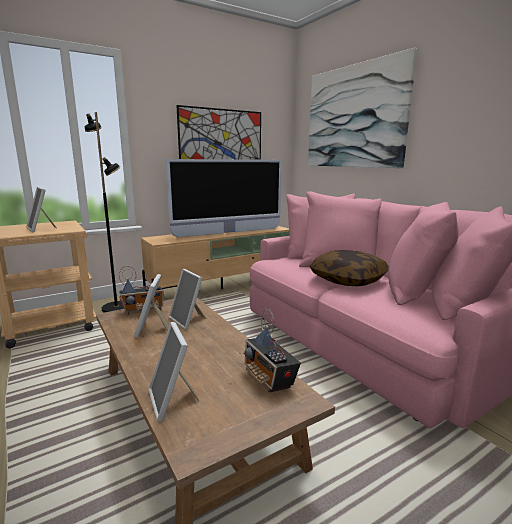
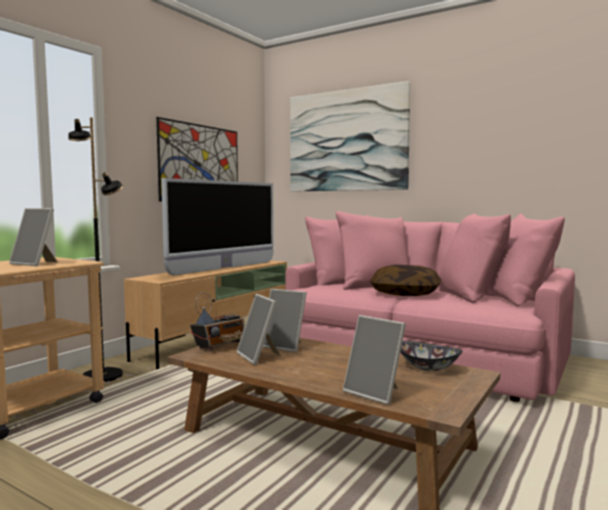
camera: 25 degrees left, 10 degrees down
(269, 378) = (428, 367): radio -> bowl

